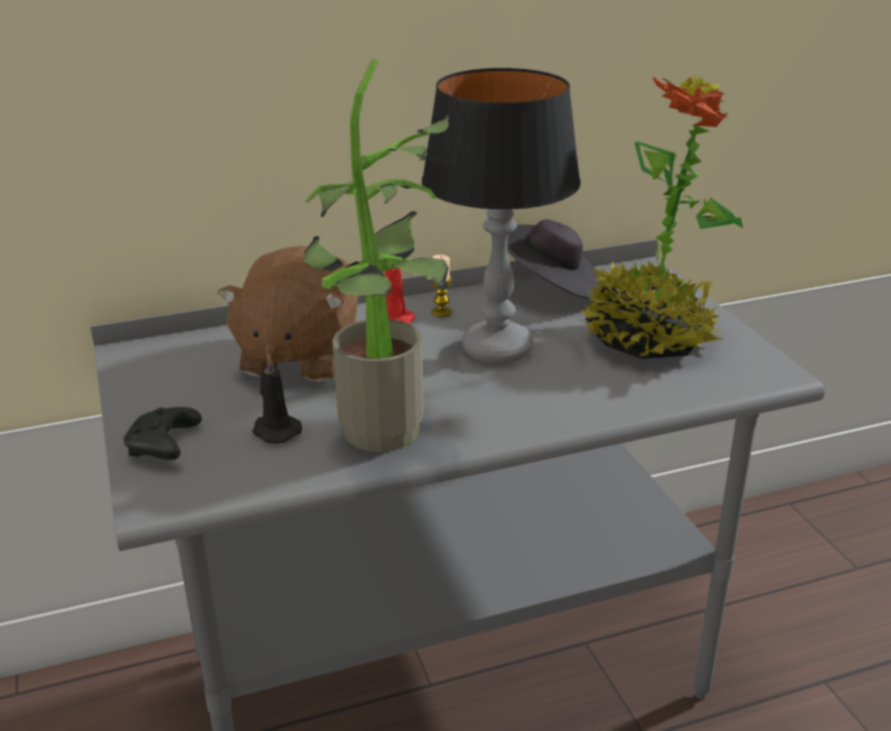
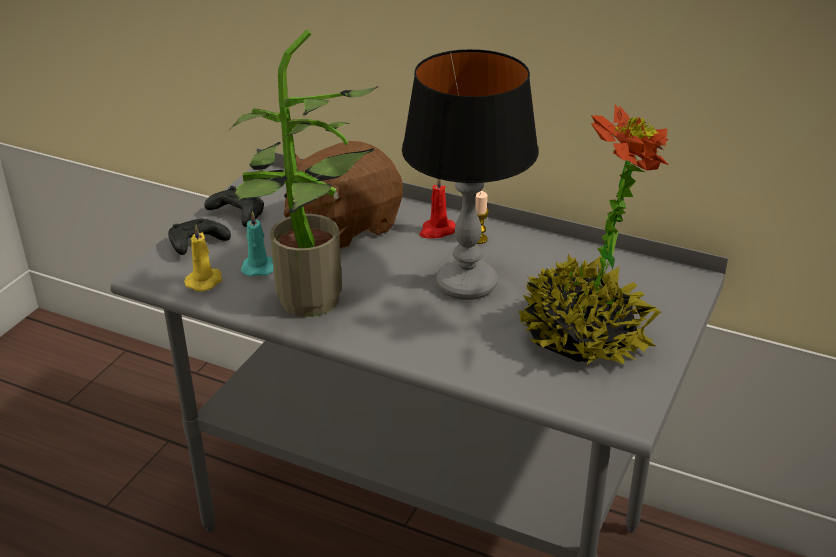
camera: 45 degrees right, 5 degrees up
(161, 399) = (237, 215): none -> black game controller
(239, 472) = (205, 281): none -> yellow candle
(275, 431) = (258, 267): black candle -> turquoise candle
(551, 289) = (586, 259): black hat -> none

